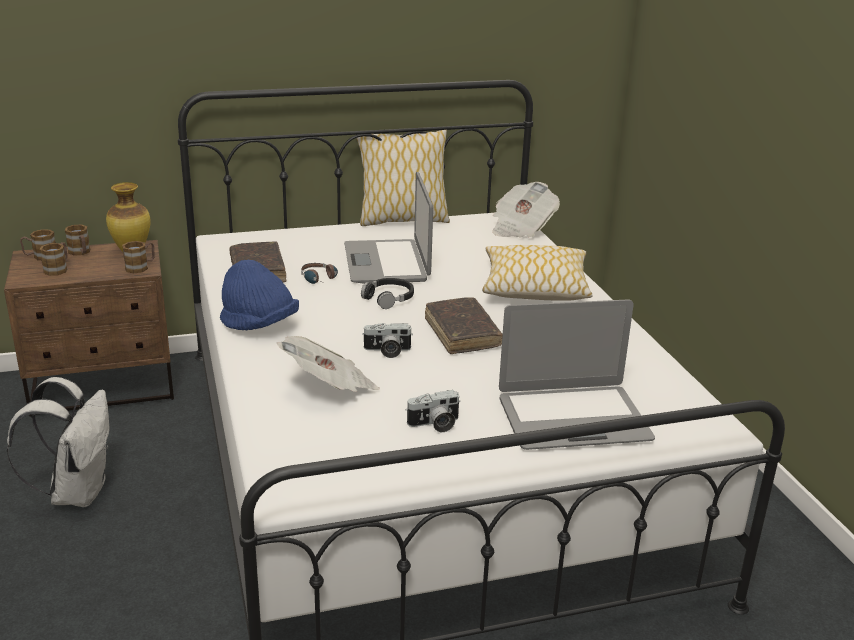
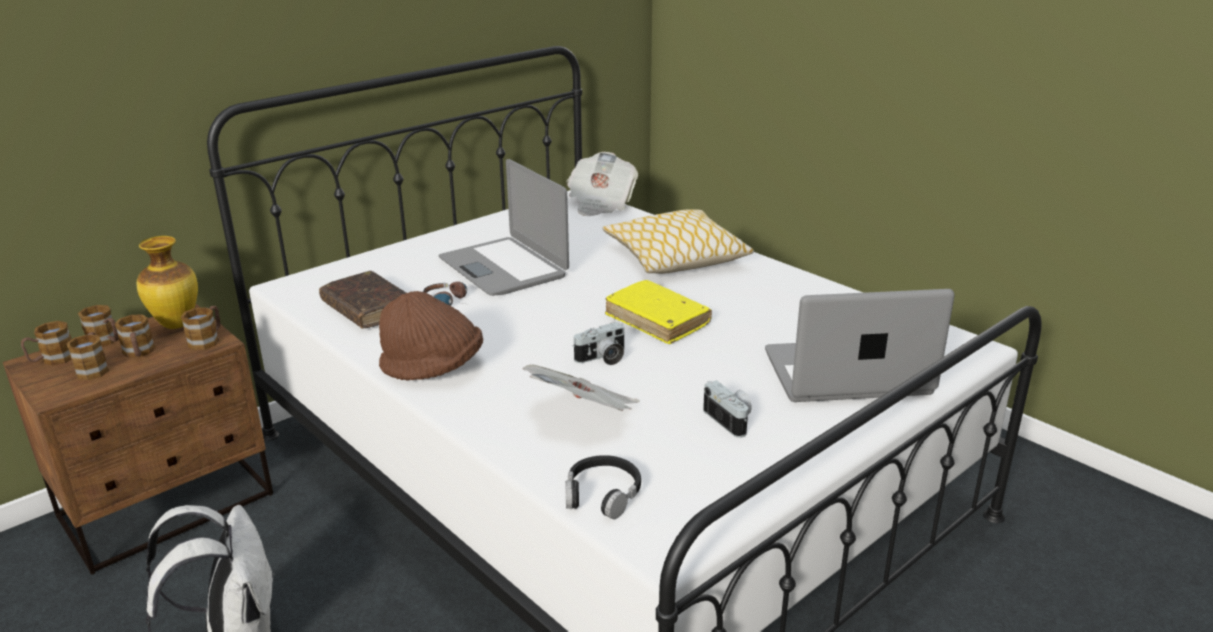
camera: 25 degrees left, 0 degrees up
(92, 265) = (139, 353): none -> mug
(259, 325) = (433, 368): blue hat -> brown hat
(389, 298) = (545, 303): black headphones -> black headphones (602, 494)
(402, 220) = (473, 220): pillow -> none
(435, 424) = (731, 420): camera -> camera turned 75 degrees counterclockwise
(462, 334) = (657, 320): brown book -> yellow book
(573, 418) = (847, 374): laptop -> laptop turned 150 degrees counterclockwise

